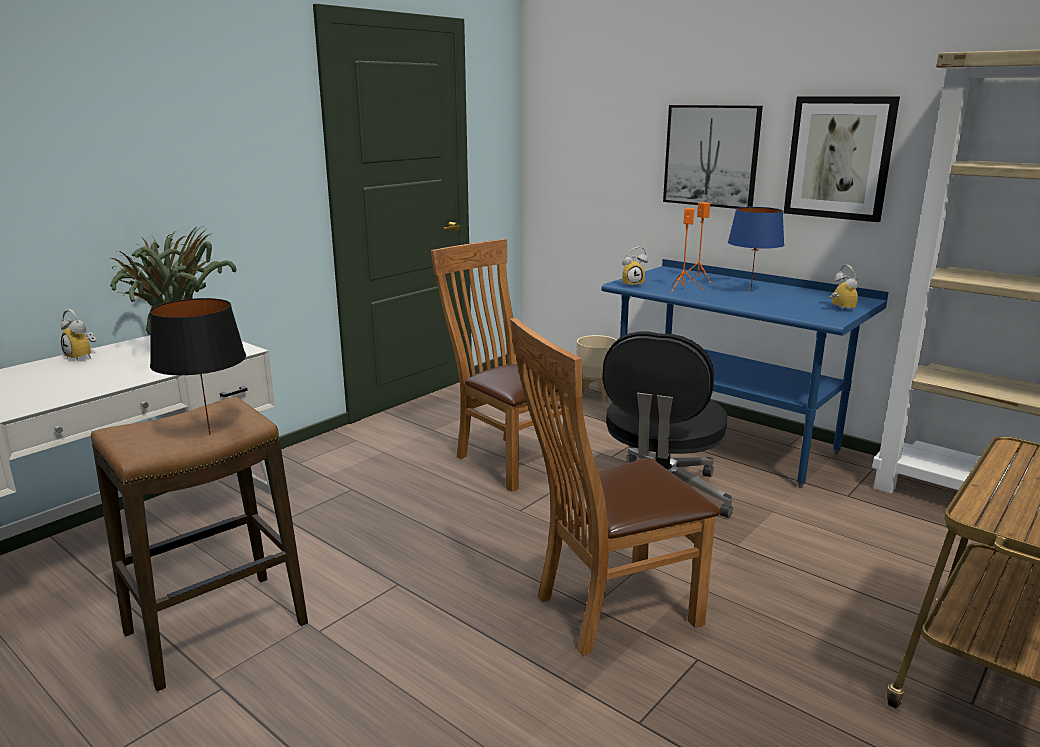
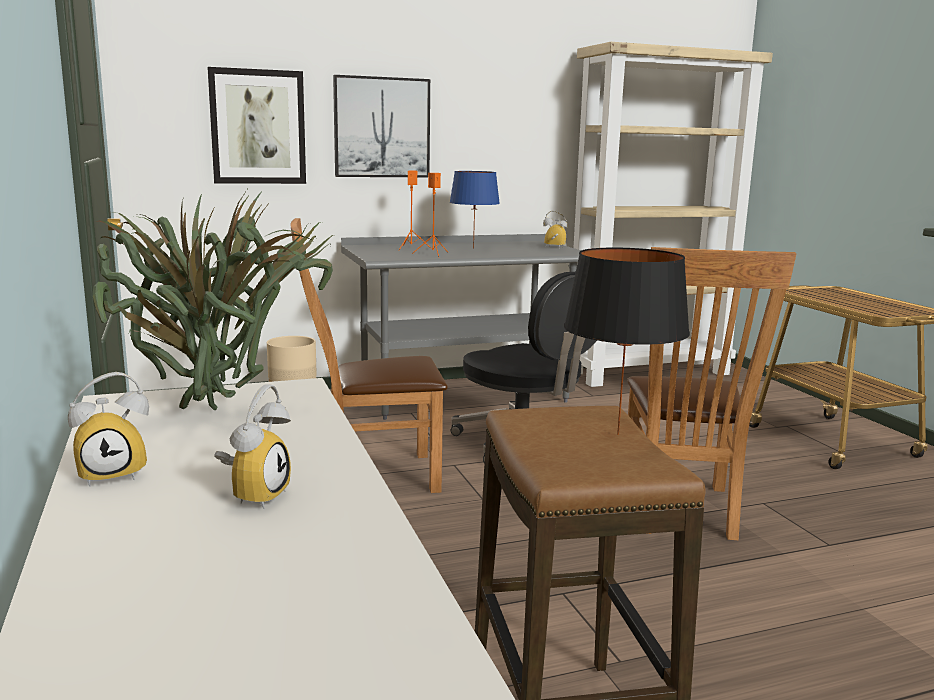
camera: 60 degrees left, 5 degrees down
(632, 284) = (387, 257): alarm clock -> alarm clock (254, 495)
(724, 441) = (463, 396): blue desk -> grey desk
(839, 158) = (498, 127): picture -> picture (258, 127)

